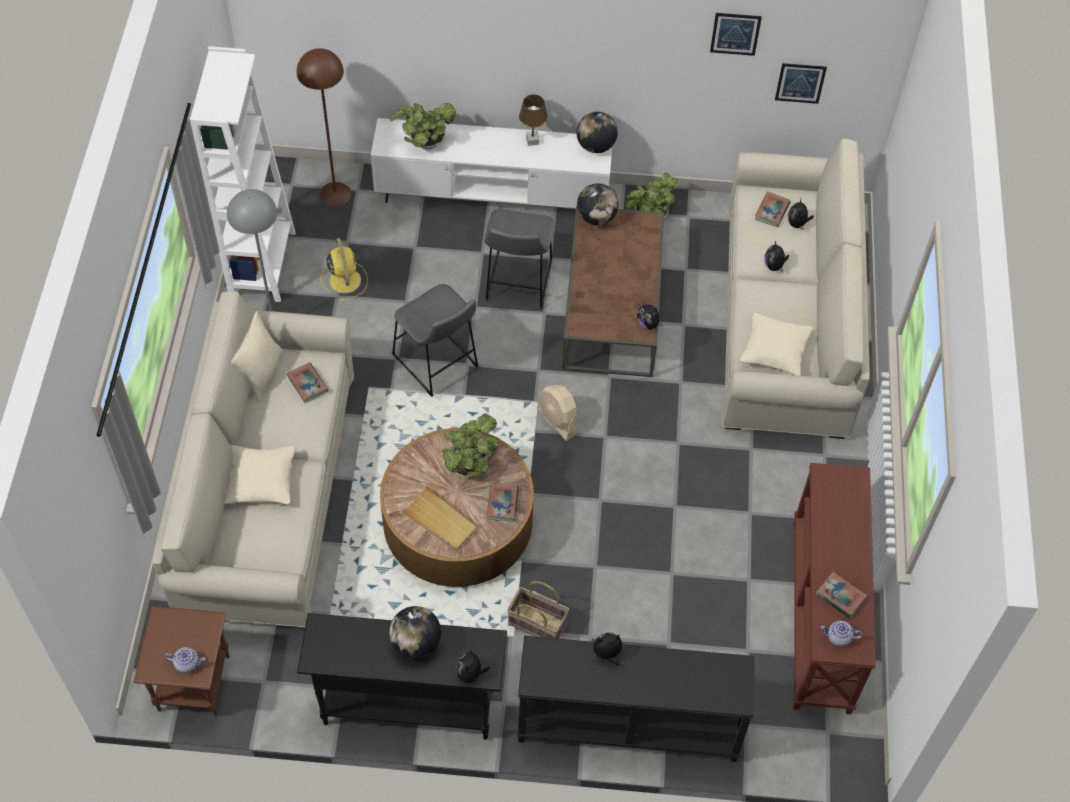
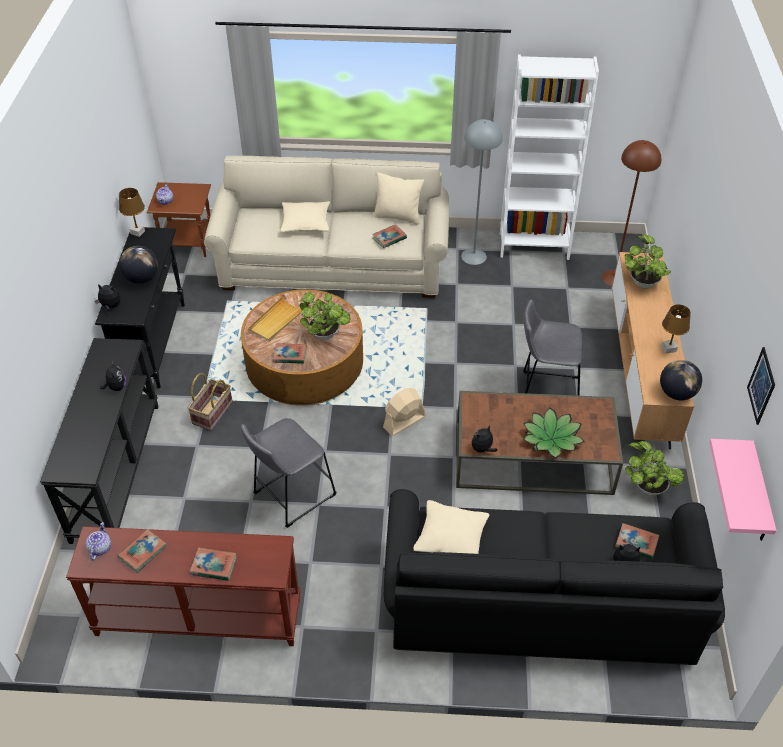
camera: 90 degrees right, 10 degrees down
(313, 661) = (137, 232): none -> brown table lamp
(344, 279) = (528, 289): yellow fan -> none
(437, 364) = (453, 345): grey stool -> grey stool (290, 496)
(492, 197) = (639, 372): white tv stand -> brown tv stand
(596, 217) = (602, 411): globe -> none
(634, 264) = (551, 439): none -> potted plant
(774, 266) = (562, 543): plush toy -> none
(786, 322) = (539, 603): beige sofa -> black sofa
(800, 83) = (759, 495): picture -> pink shelf
(851, 530) = (213, 566): none -> book

